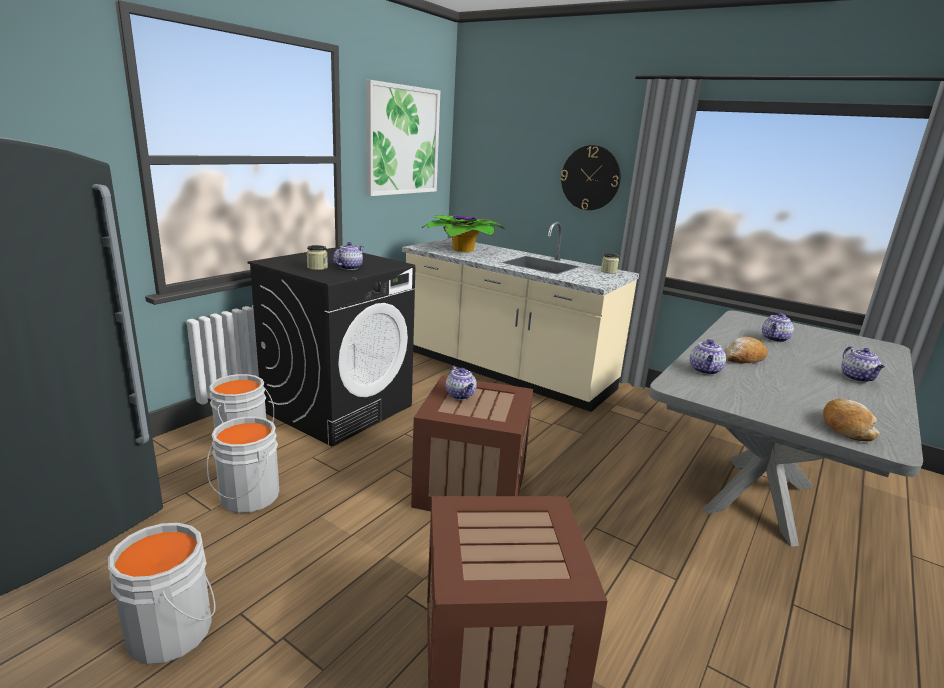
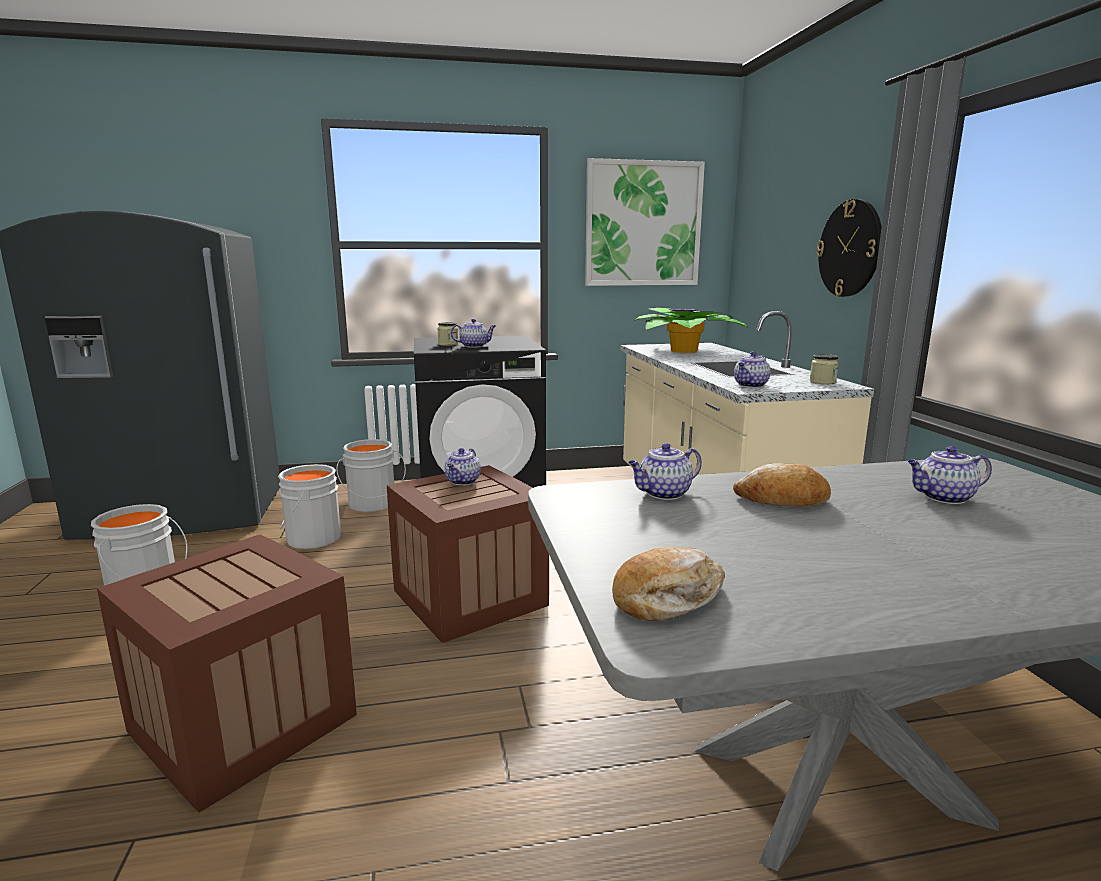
camera: 45 degrees right, 5 degrees down
(858, 378) = (950, 573): teapot -> teapot (751, 385)

